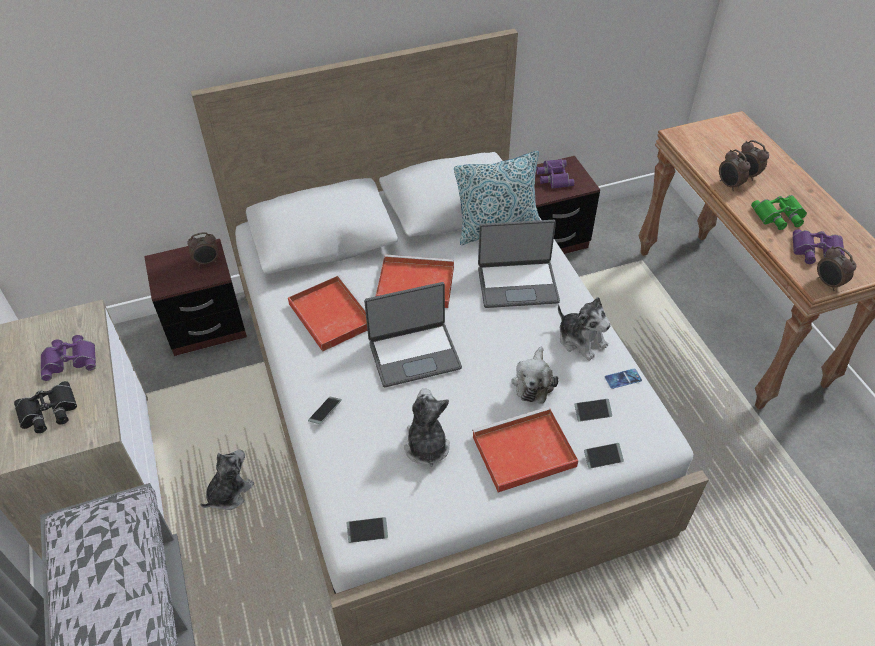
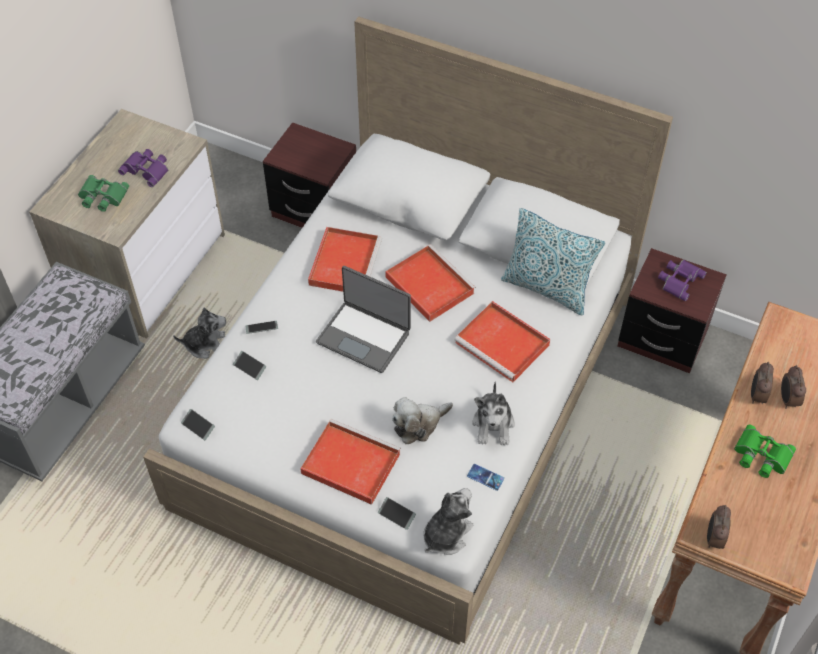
camera: 45 degrees right, 5 degrees up
(48, 412) = (102, 197): black binoculars -> green binoculars
(207, 262) = (327, 158): alarm clock -> none
(426, 445) = (295, 405): plush toy -> plush toy (446, 534)
(517, 284) = (504, 344): laptop -> red tray
(592, 412) = (431, 480): phone -> phone (249, 367)
(816, 252) = (745, 509): purple binoculars -> none

